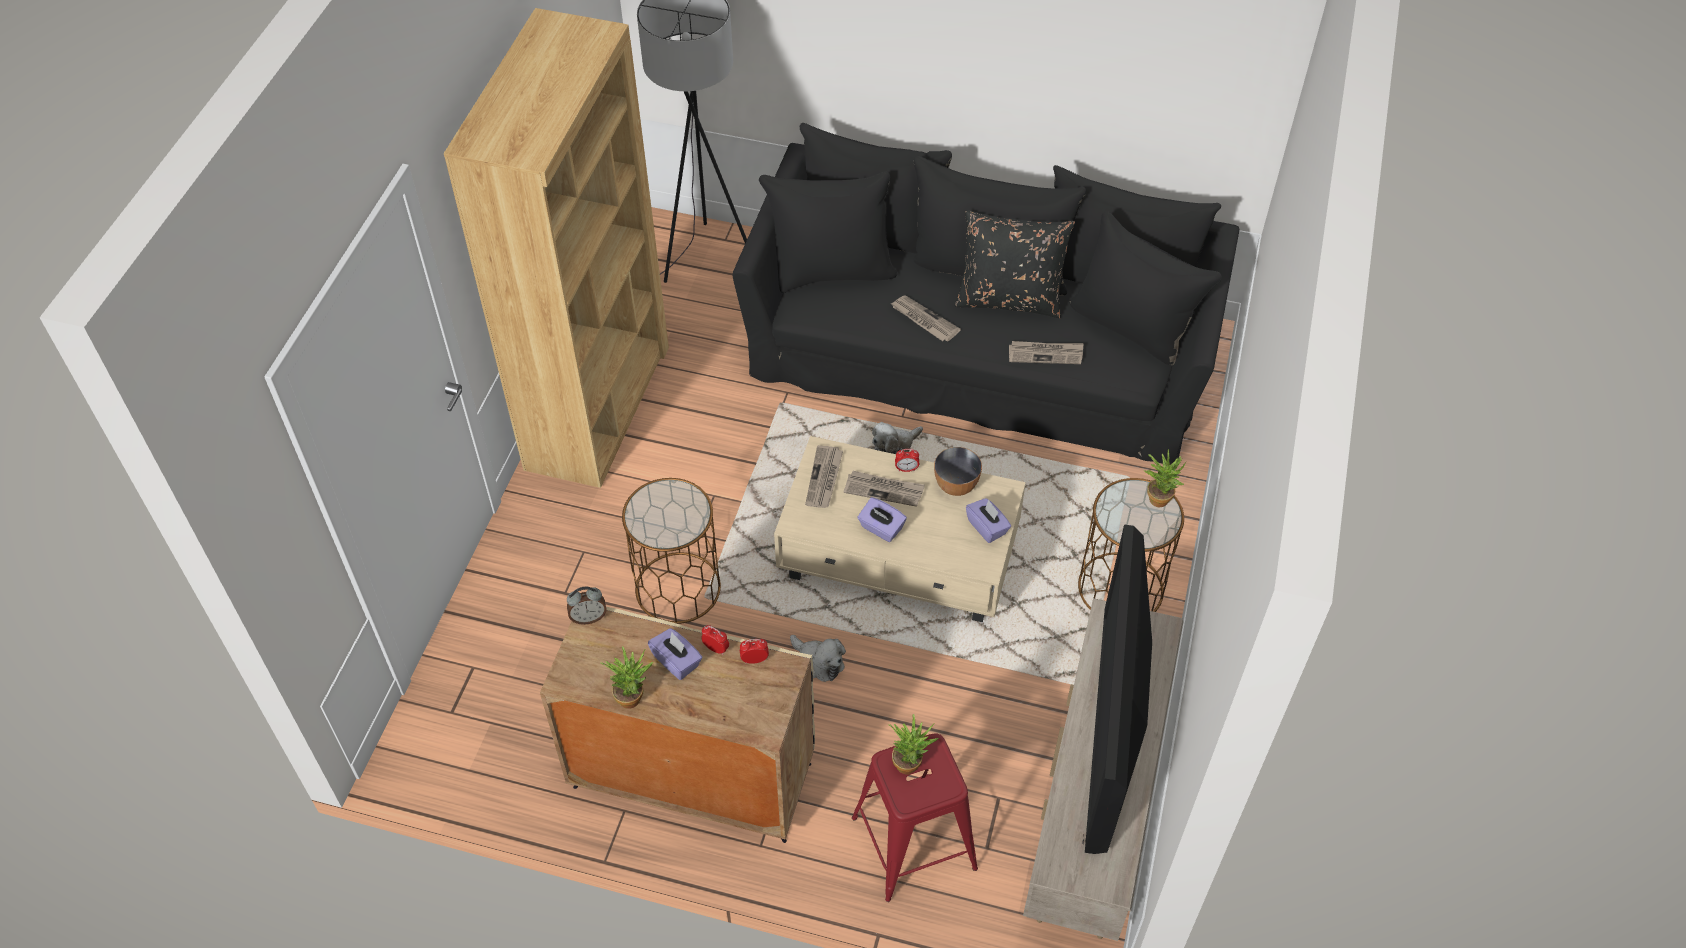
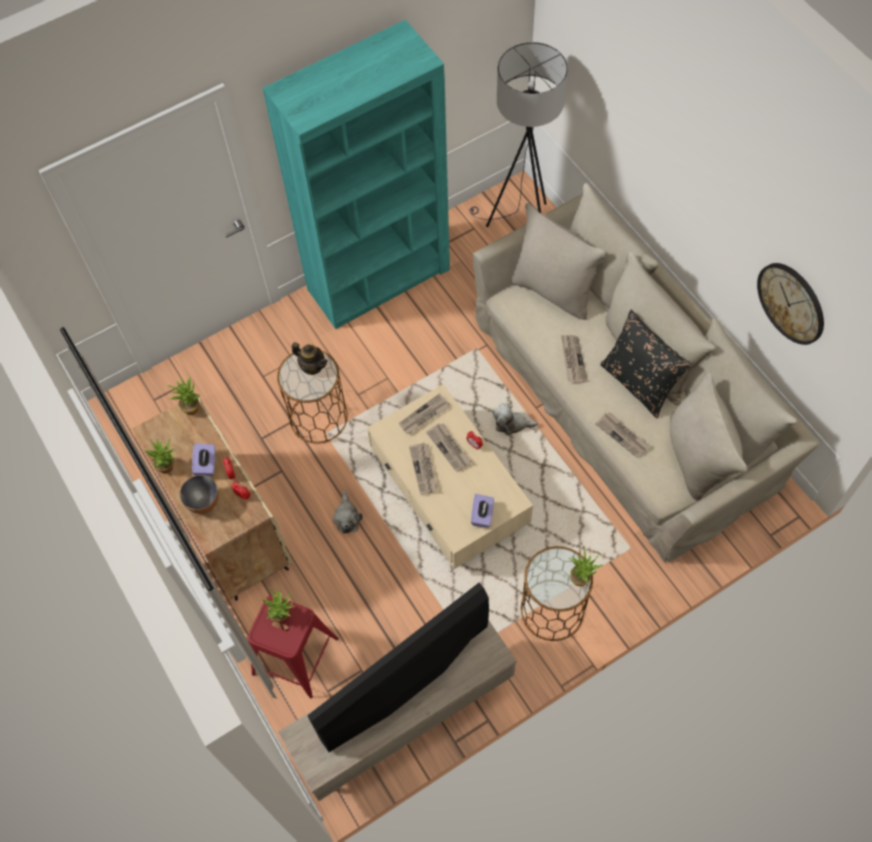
camera: 45 degrees right, 10 degrees up
(588, 617) = (190, 406): alarm clock -> potted plant
(598, 406) = (379, 279): brown bookcase -> turquoise bookcase
(663, 501) = (312, 366): none -> teapot
(881, 528) = (424, 469): purple tissue box -> newspaper
(956, 485) = (491, 476): bowl -> bowl (204, 503)
(979, 351) = (623, 400): black sofa -> beige sofa
(1139, 84) = (791, 303): none -> wall clock

